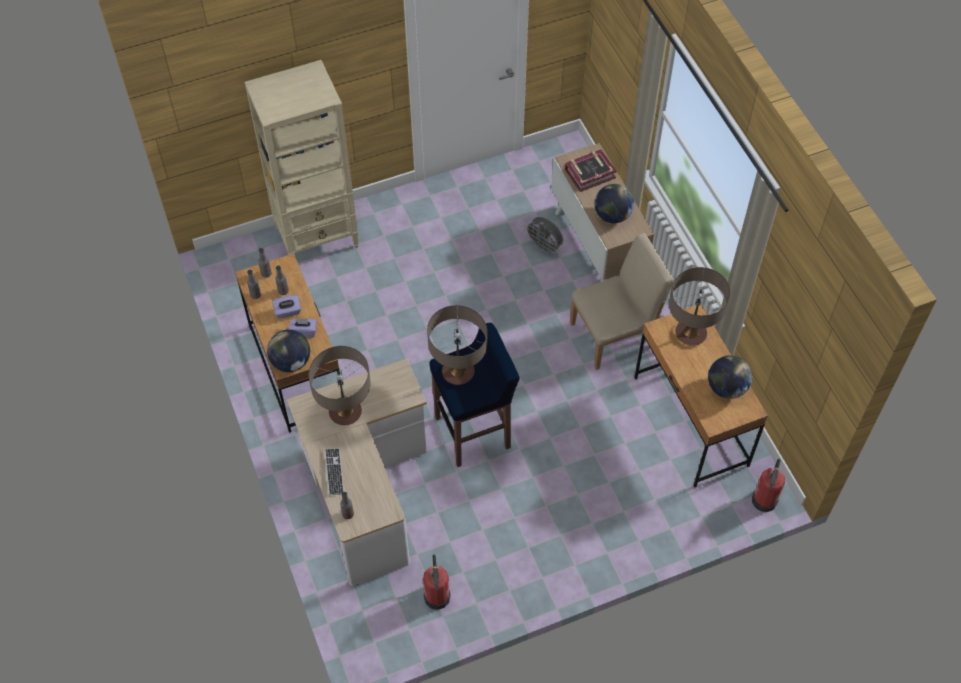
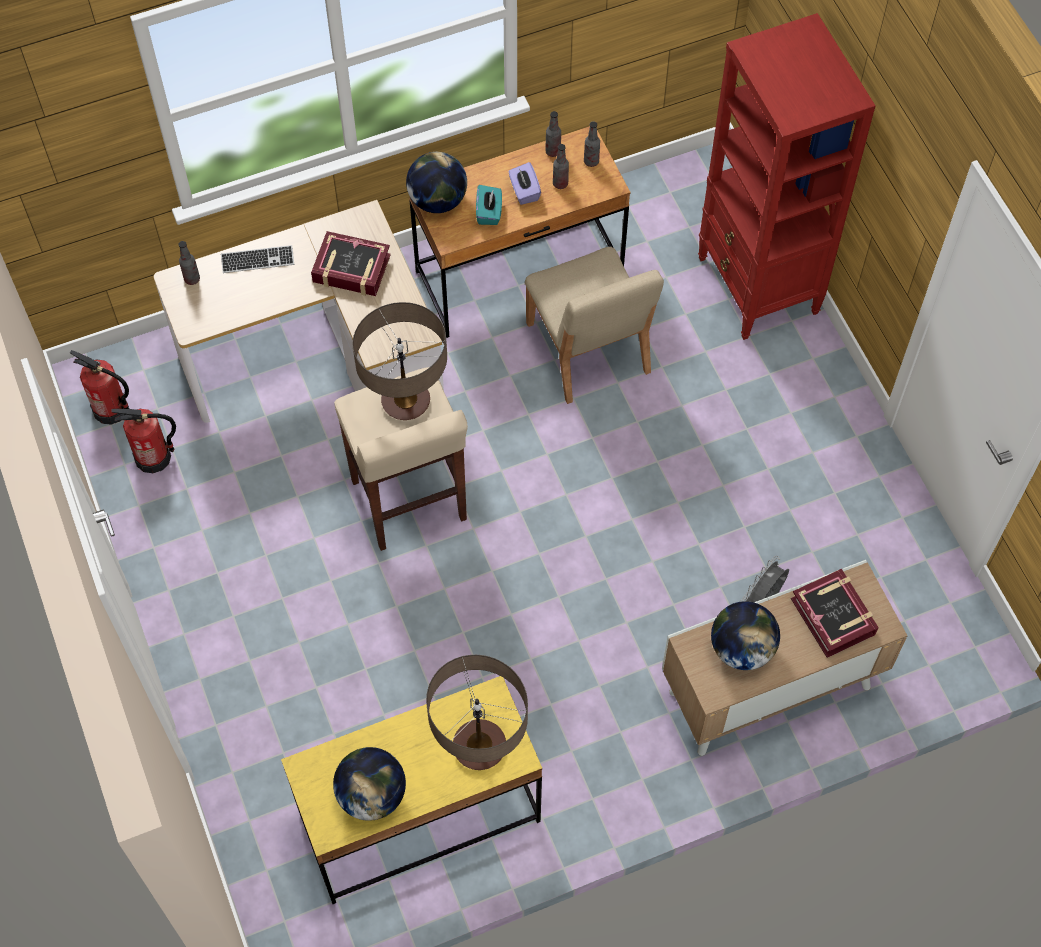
camera: 90 degrees right, 5 degrees up
(304, 331) = (489, 212): purple tissue box -> turquoise tissue box
(318, 238) = (758, 286): beige bookcase -> red bookcase
(345, 413) = (351, 269): table lamp -> book
(474, 432) = (409, 502): blue stool -> beige stool
(615, 335) = (586, 710): beige chair -> beige chair (588, 349)
(690, 421) = (419, 818): brown desk -> yellow desk
(764, 500) = (271, 922): fire extinguisher -> fire extinguisher (111, 409)

